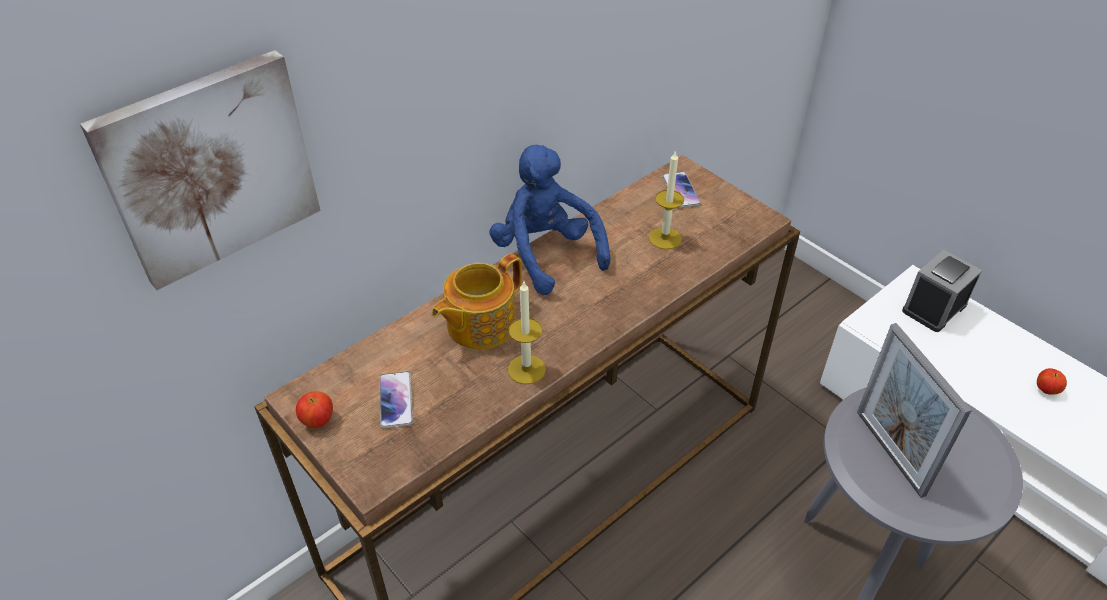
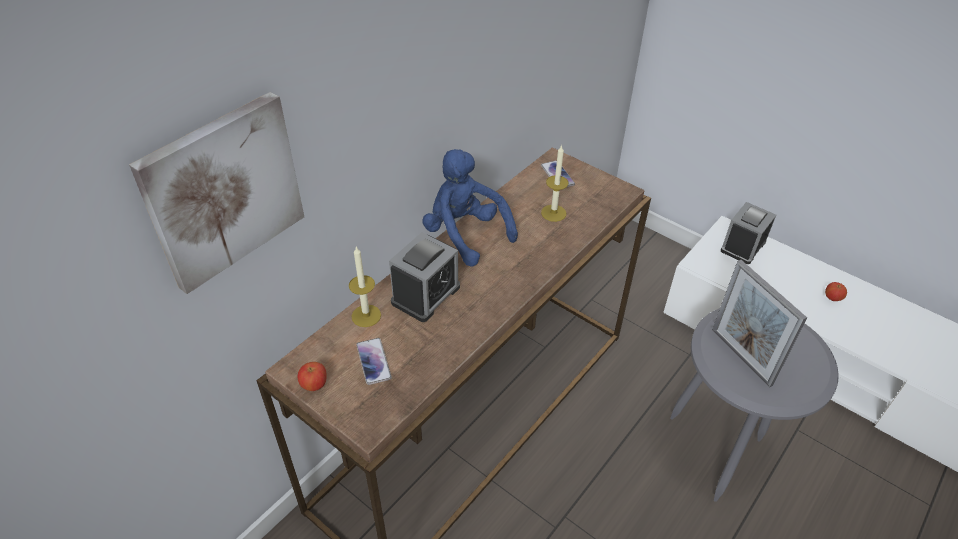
camera: 10 degrees left, 0 degrees up
(479, 324) = (426, 295): teapot -> alarm clock
(526, 369) = (470, 325): candle -> candle (366, 315)

